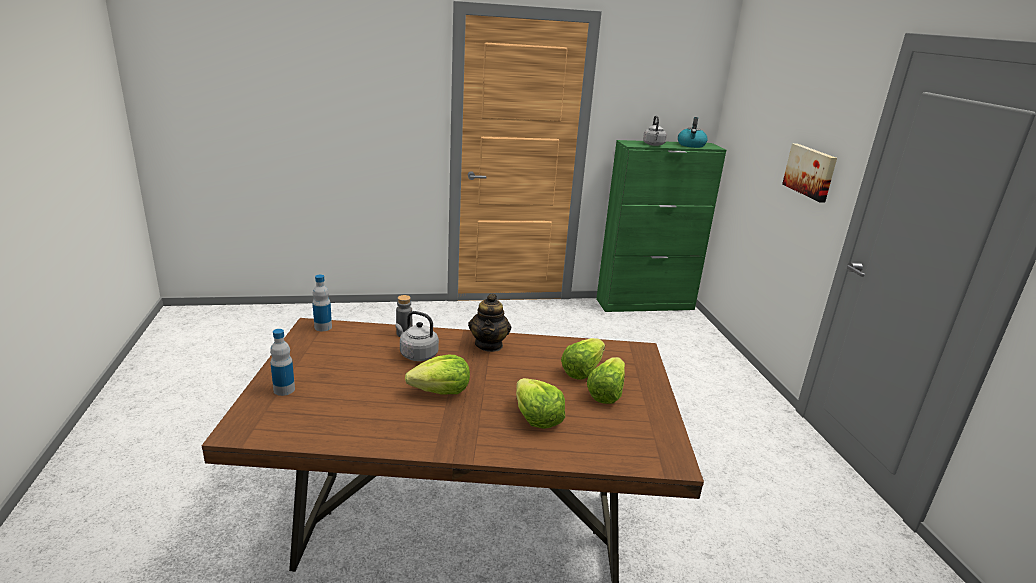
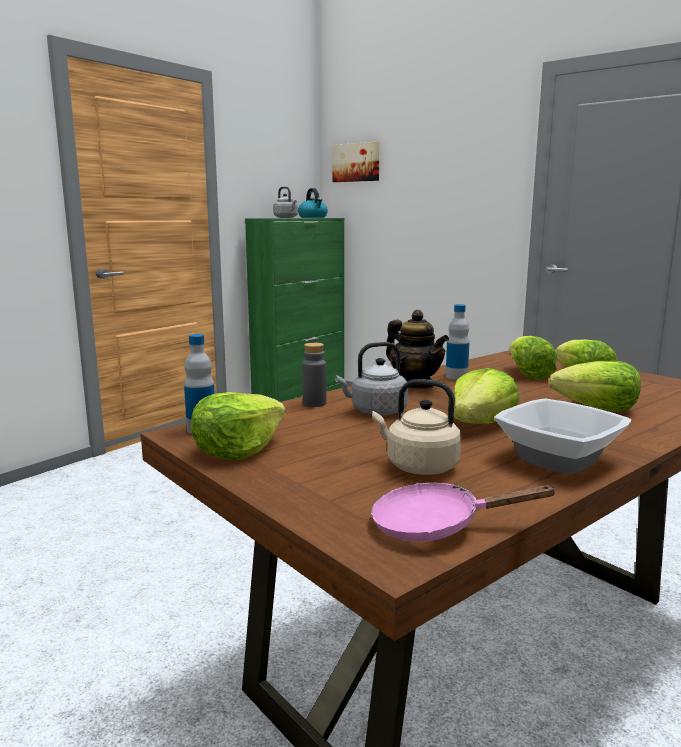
camera: 40 degrees left, 10 degrees down
(277, 429) = (436, 525): none -> pink frying pan
(284, 390) = (326, 492): bottle -> bottle (456, 376)
(307, 348) = (237, 450): none -> lettuce
(346, 398) = (418, 466): none -> beige kettle
(411, 432) = (556, 459): none -> bowl
(810, 172) = (466, 206): picture -> picture (356, 162)

